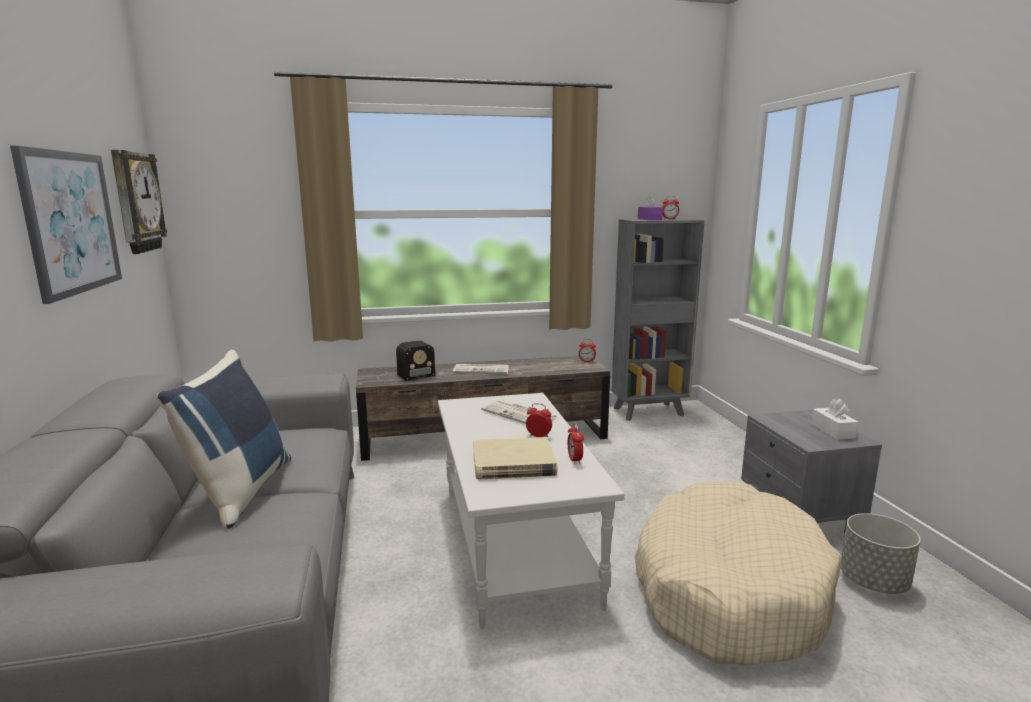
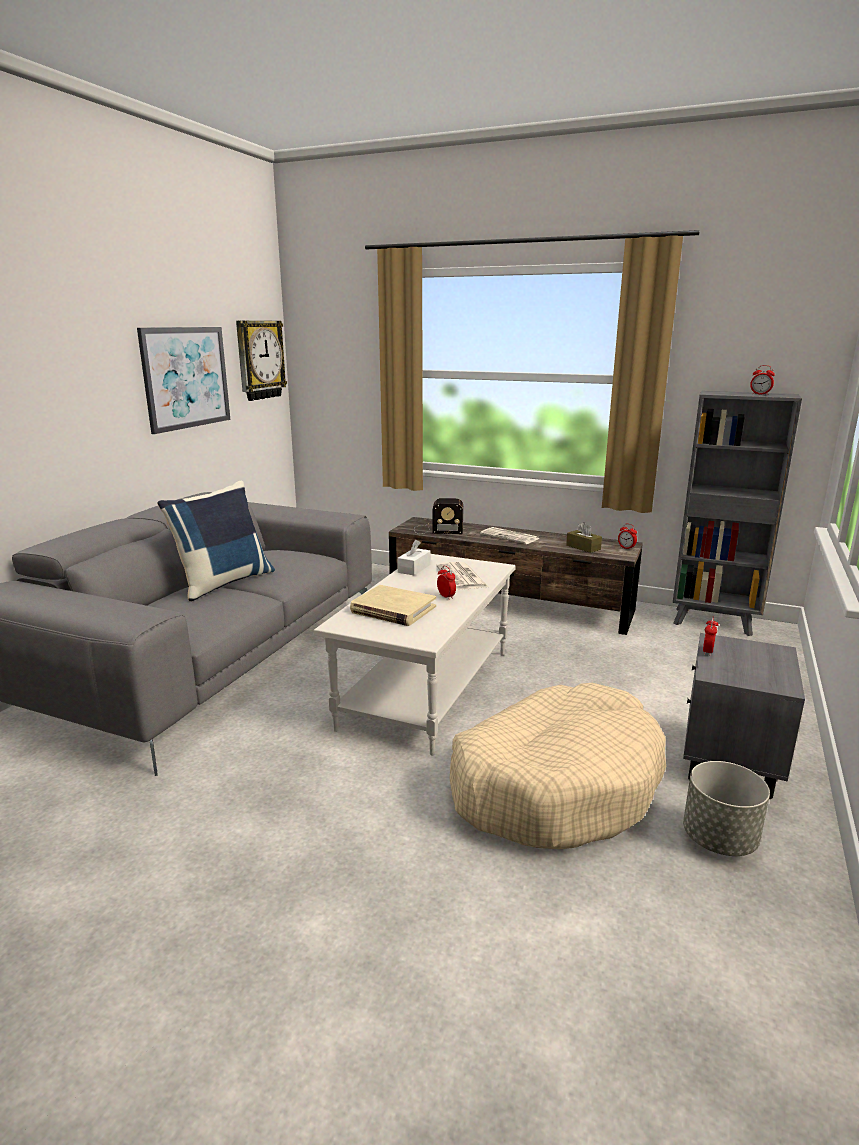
camera: 35 degrees right, 5 degrees up
(555, 367) = (583, 547): none -> brown tissue box
(574, 460) = (441, 620): alarm clock -> alarm clock (707, 651)
(649, 219) = (732, 393): purple tissue box -> none
(833, 431) = (769, 671): white tissue box -> white tissue box (414, 568)

